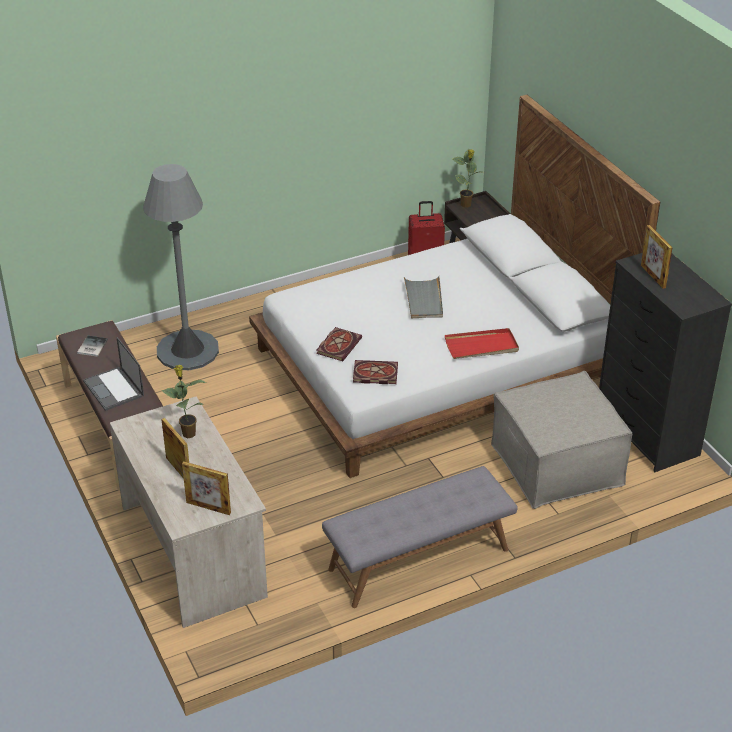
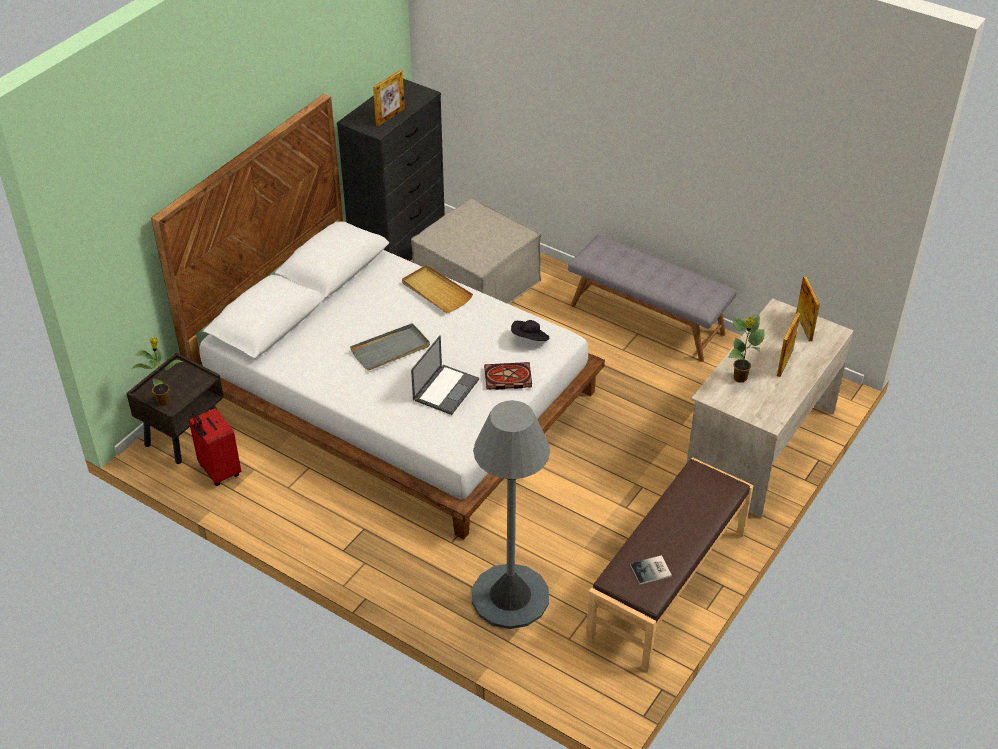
camera: 120 degrees left, 5 degrees up
(114, 389) = (695, 513): laptop -> laptop (446, 389)
(374, 374) = (530, 339): book -> black hat
(482, 346) = (436, 291): red tray -> beige tray

